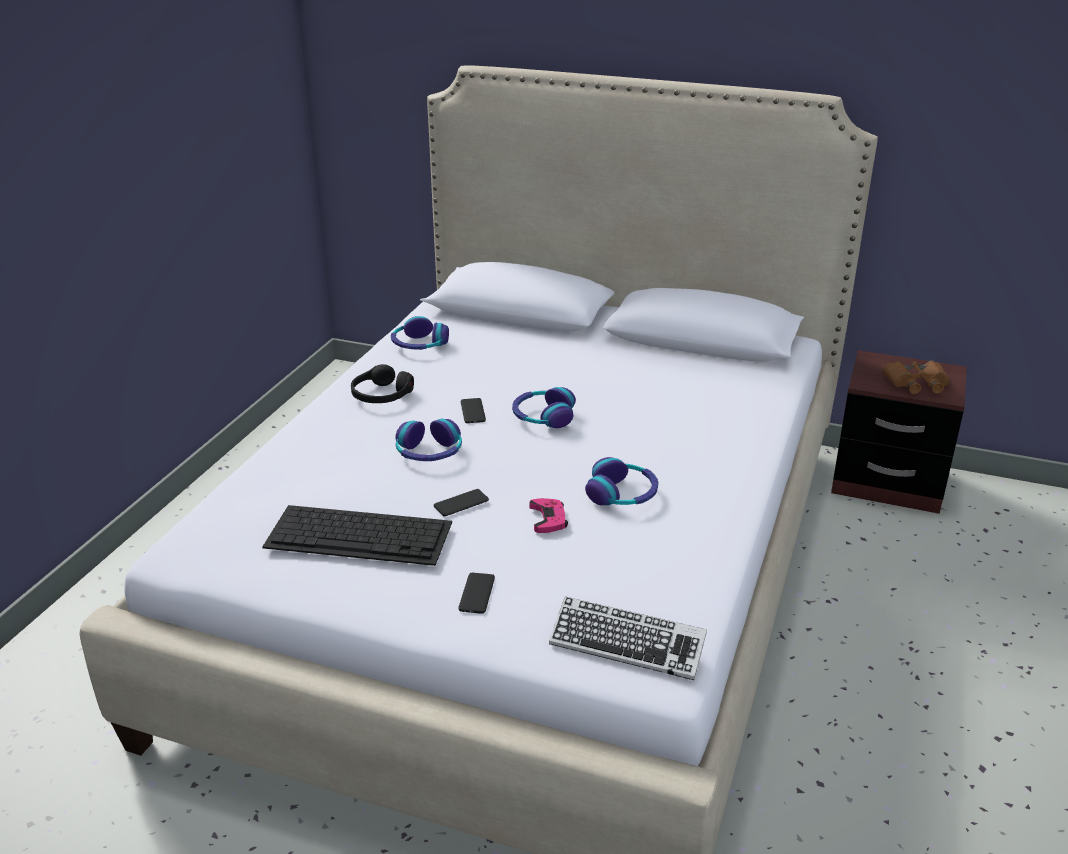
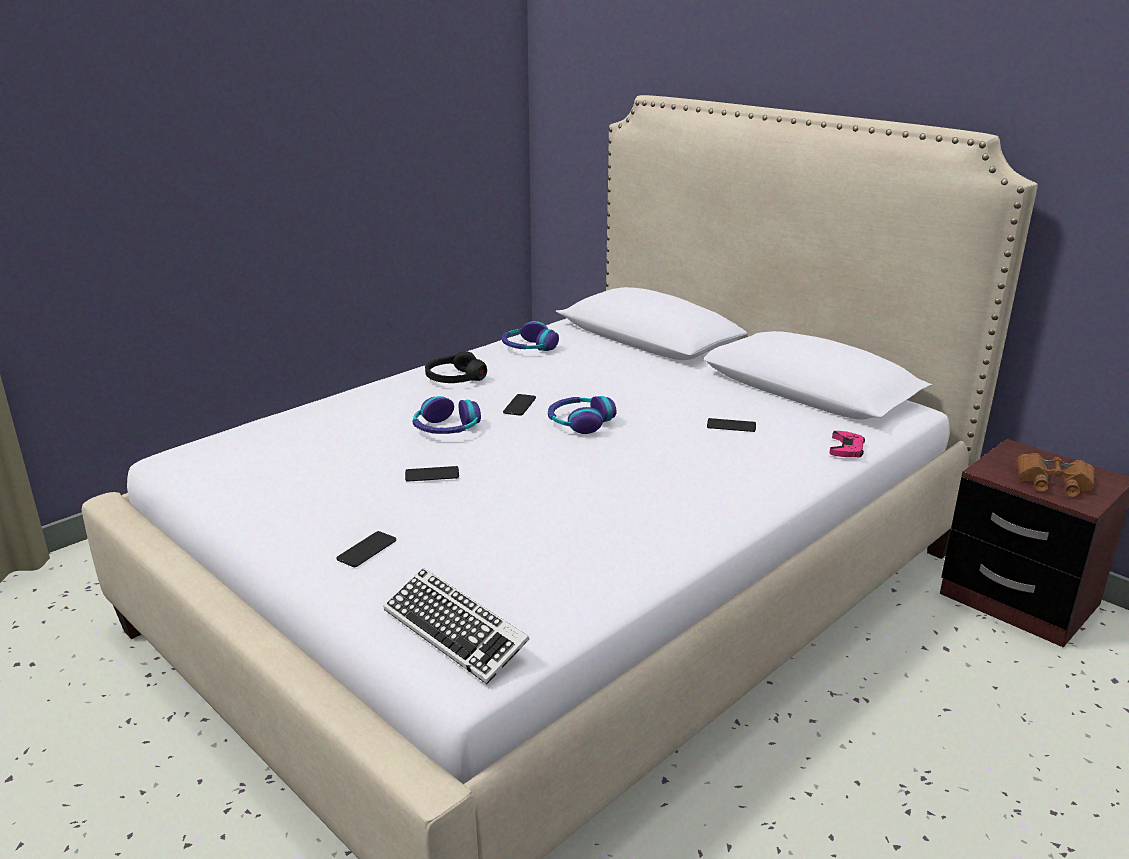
camera: 25 degrees right, 5 degrees down
(361, 534) = (318, 477): keyboard -> none
(548, 519) = (496, 506): pink game controller -> pink game controller (846, 449)
(622, 494) = (589, 502): headphones -> none
(671, 390) = (731, 426): none -> phone

